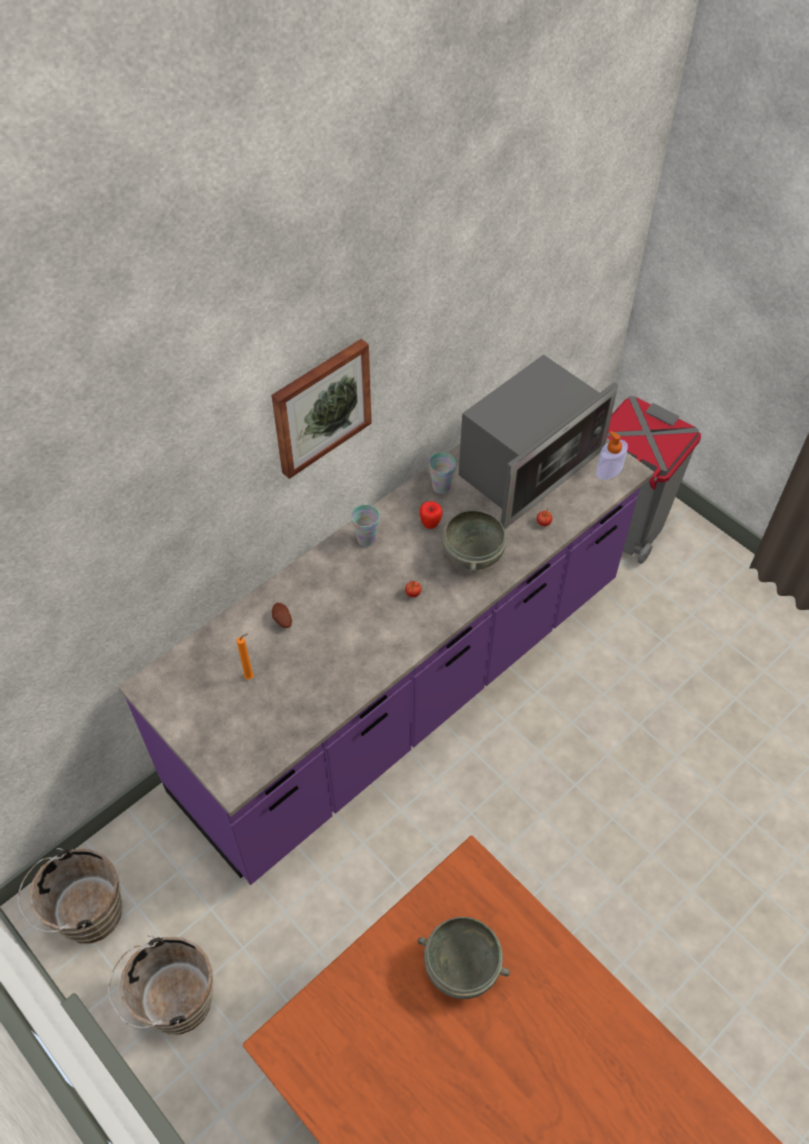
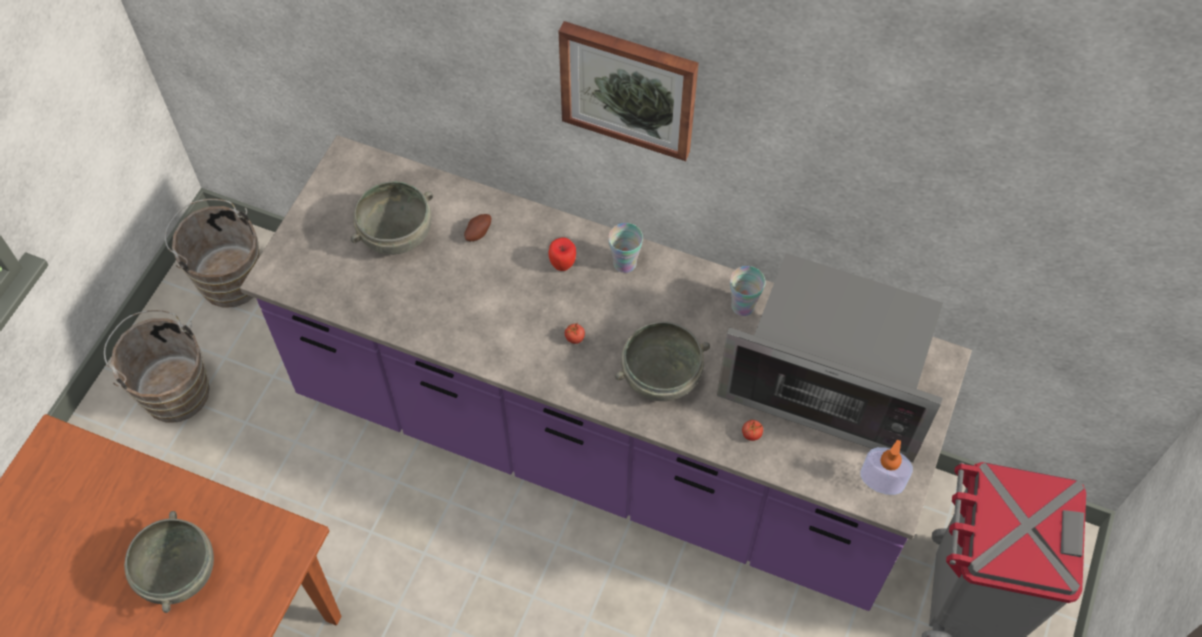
camera: 65 degrees right, 5 degrees up
(250, 677) = (397, 236): orange candle -> grey bowl
(430, 524) = (681, 316): apple -> apple (563, 265)

